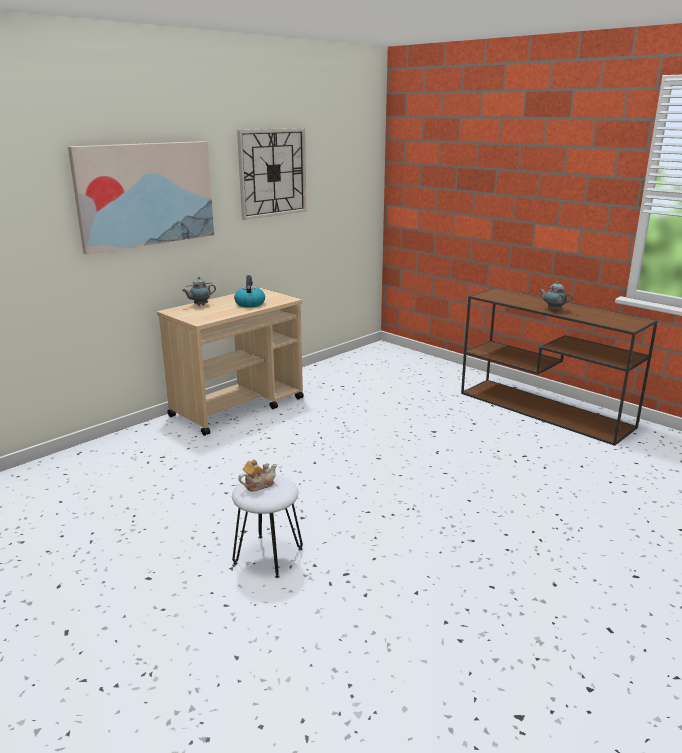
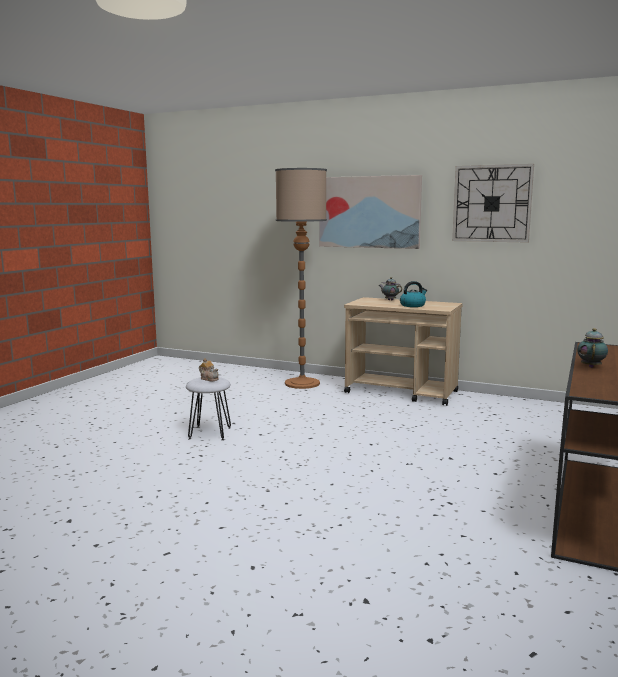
camera: 70 degrees right, 10 degrees down
(133, 454) = (302, 383): none -> floor lamp

